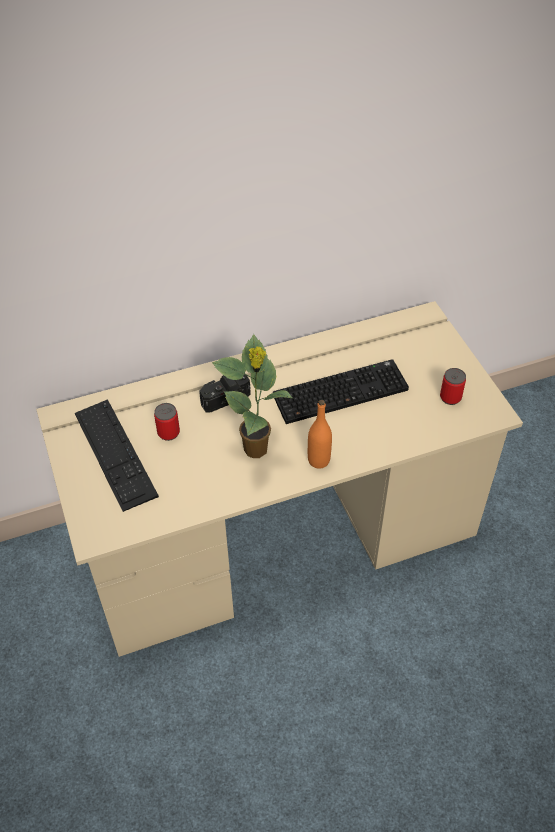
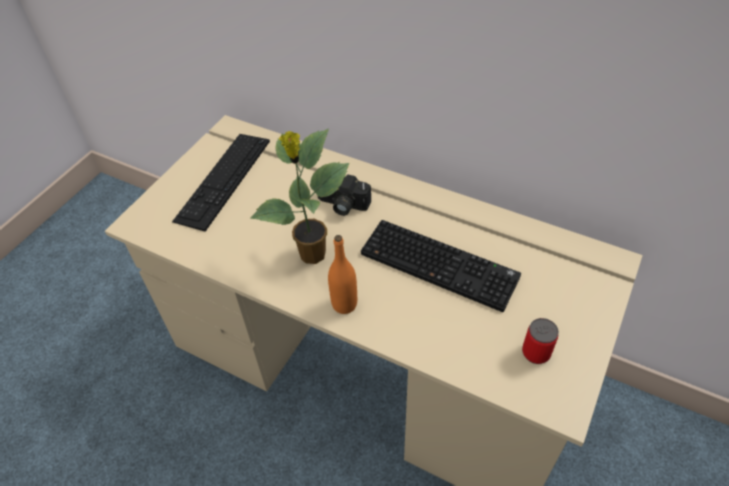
camera: 50 degrees right, 0 degrees up
(168, 432) = (274, 192): can -> none

